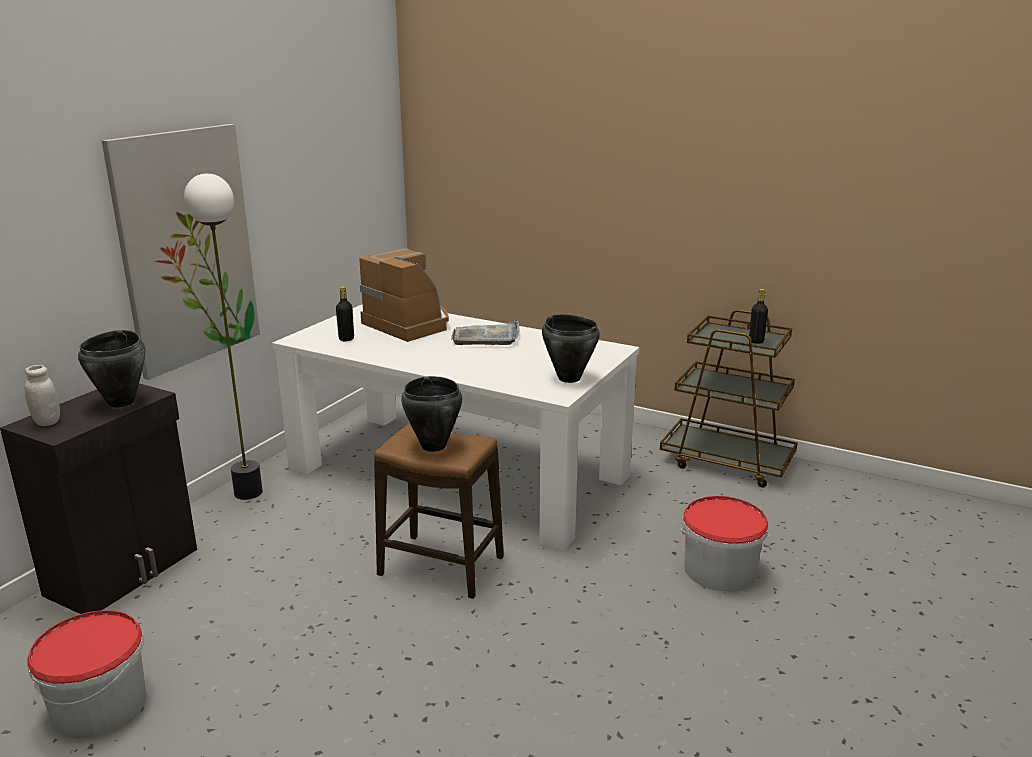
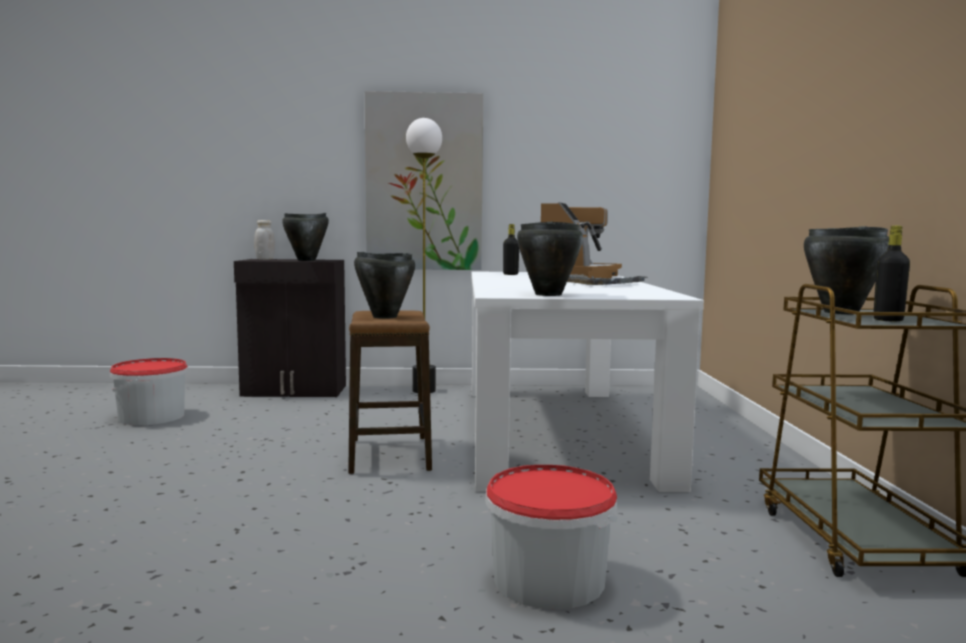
camera: 60 degrees right, 15 degrees down
(717, 337) = (842, 312): none -> black cooking pot

